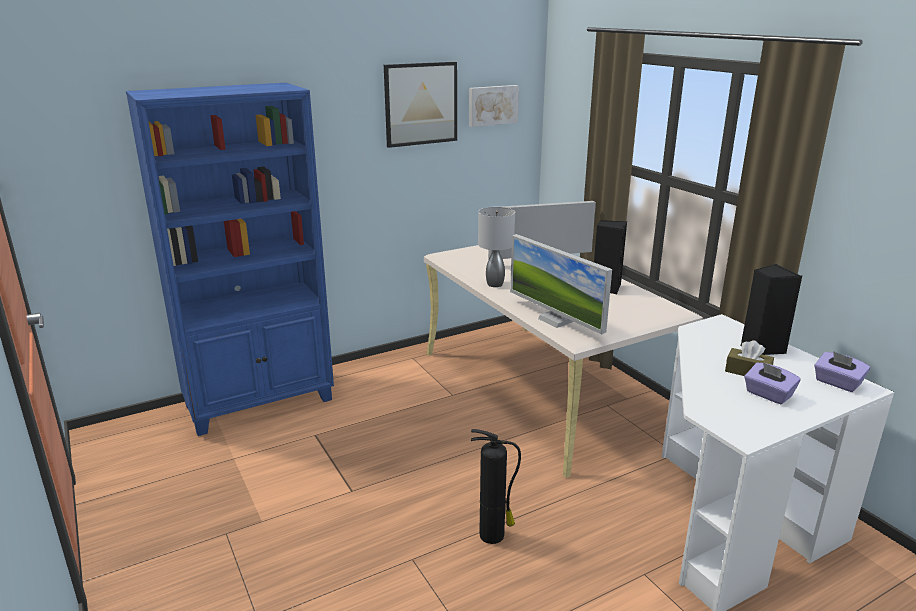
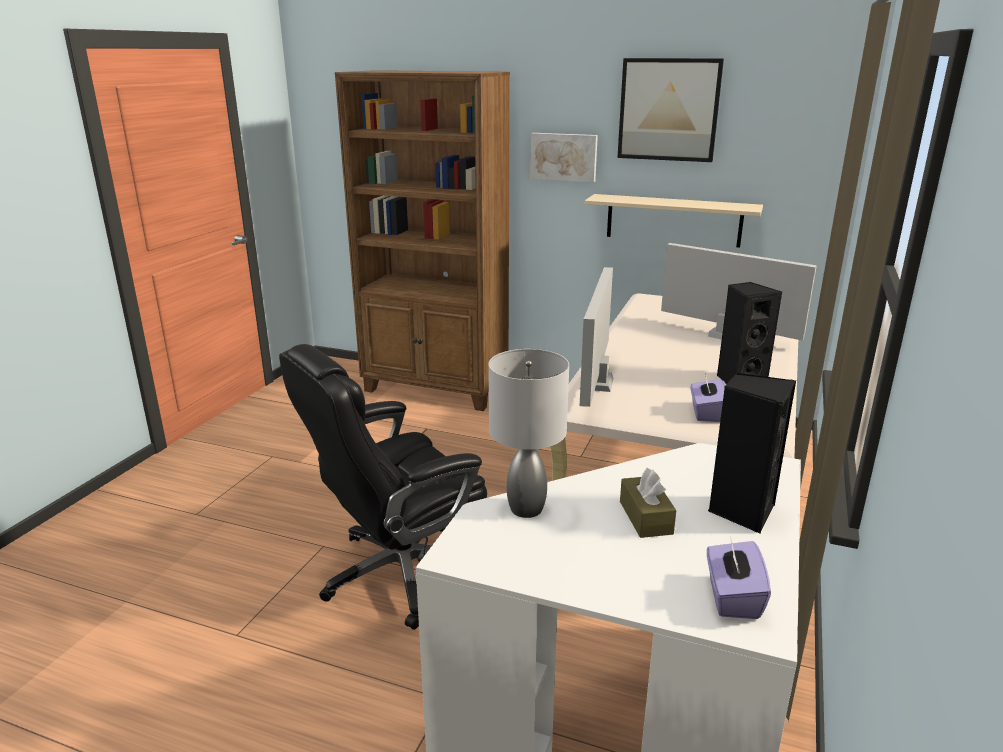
camera: 50 degrees right, 0 degrees up
(260, 402) = (436, 389): blue bookcase -> brown bookcase
(433, 190) = (673, 220): none -> beige shelf
(492, 105) = (776, 121): picture -> picture (564, 156)
(493, 535) = (399, 573): fire extinguisher -> black office chair
(494, 284) = (625, 335): grey table lamp -> grey table lamp (525, 509)
(768, 395) = (599, 547): purple tissue box -> purple tissue box (706, 413)

